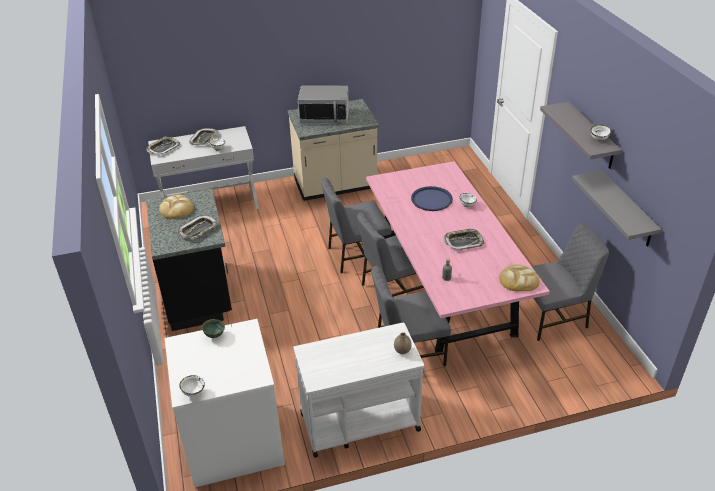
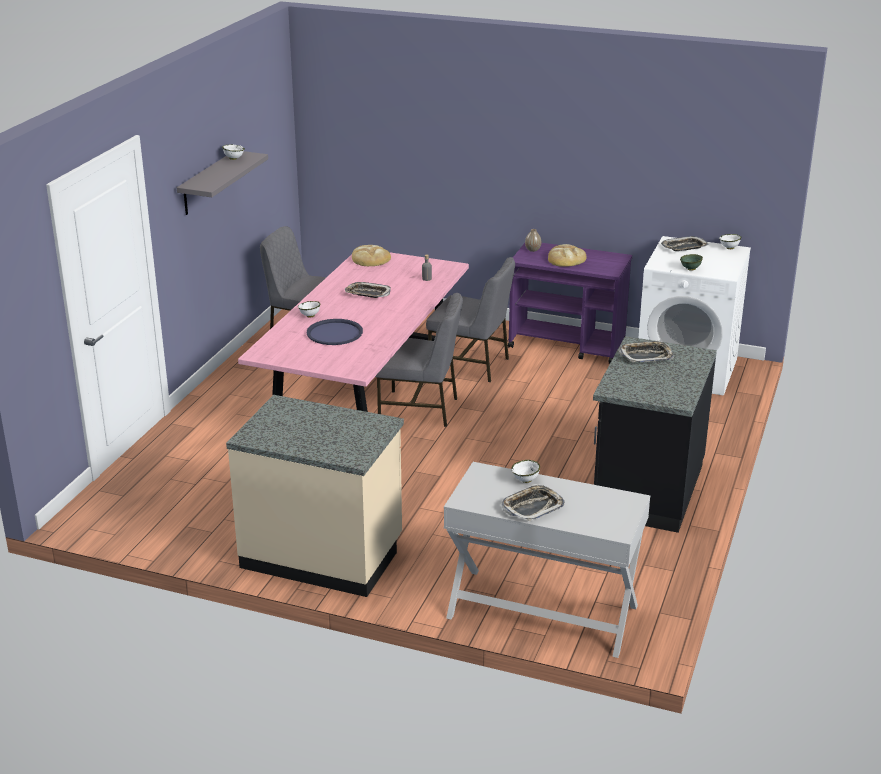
camera: 145 degrees left, 10 degrees down
(163, 148) = (612, 517): tray -> tray (684, 247)
(177, 209) = (657, 385): bread -> bread (566, 259)
(324, 117) = (327, 433): microwave -> none
(356, 255) = (413, 455): grey chair -> none
(358, 422) = (567, 345): white cart -> purple cart
(627, 209) = (253, 193): grey shelf -> none

